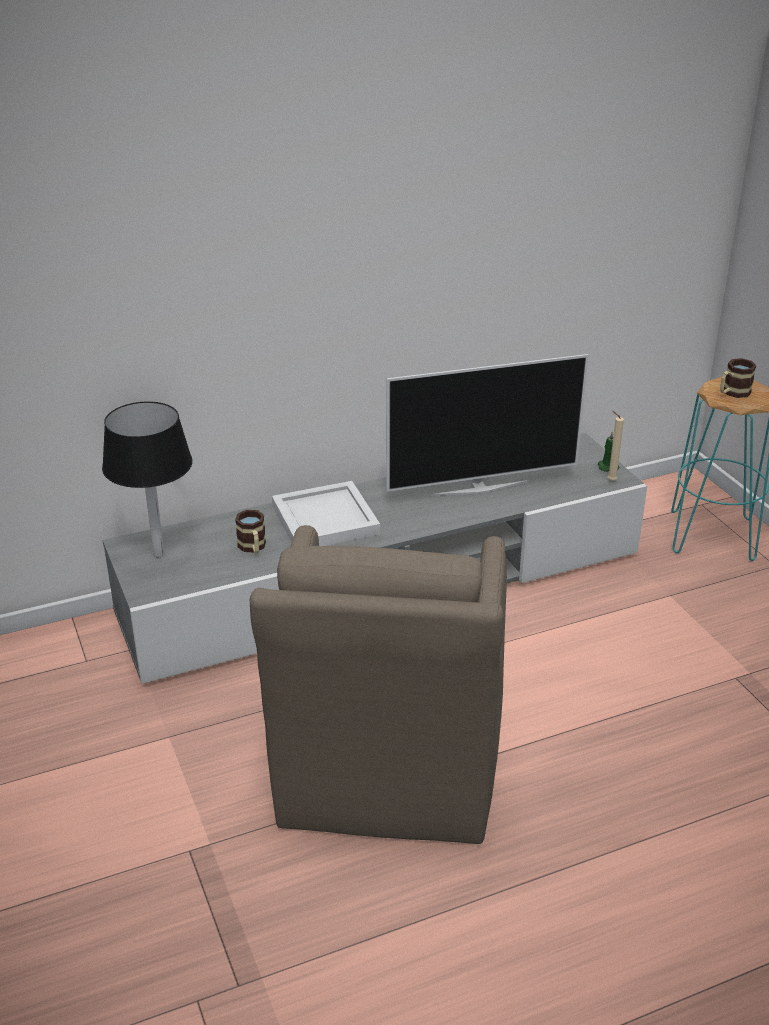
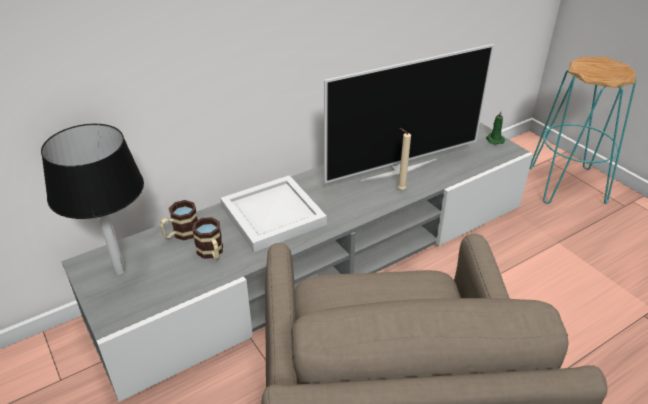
camera: 10 degrees left, 5 degrees up
(610, 480) = (502, 152): beige candle -> beige candle (400, 189)
(732, 393) = (599, 70): mug -> mug (181, 234)

